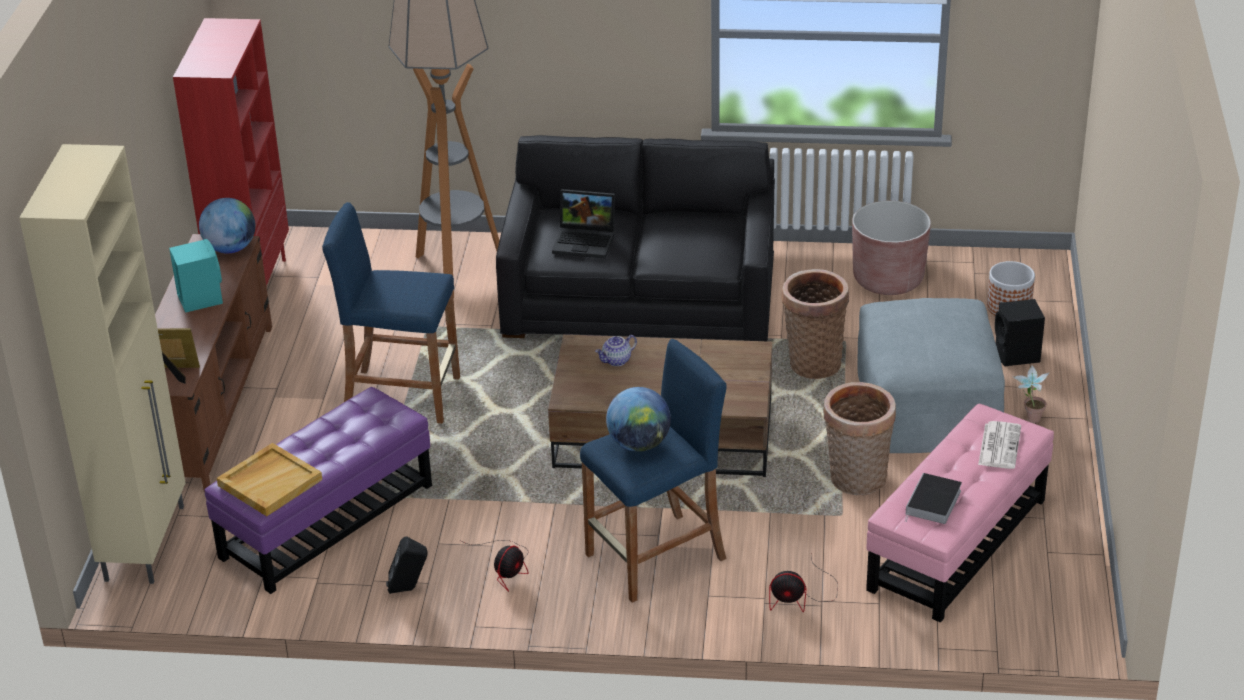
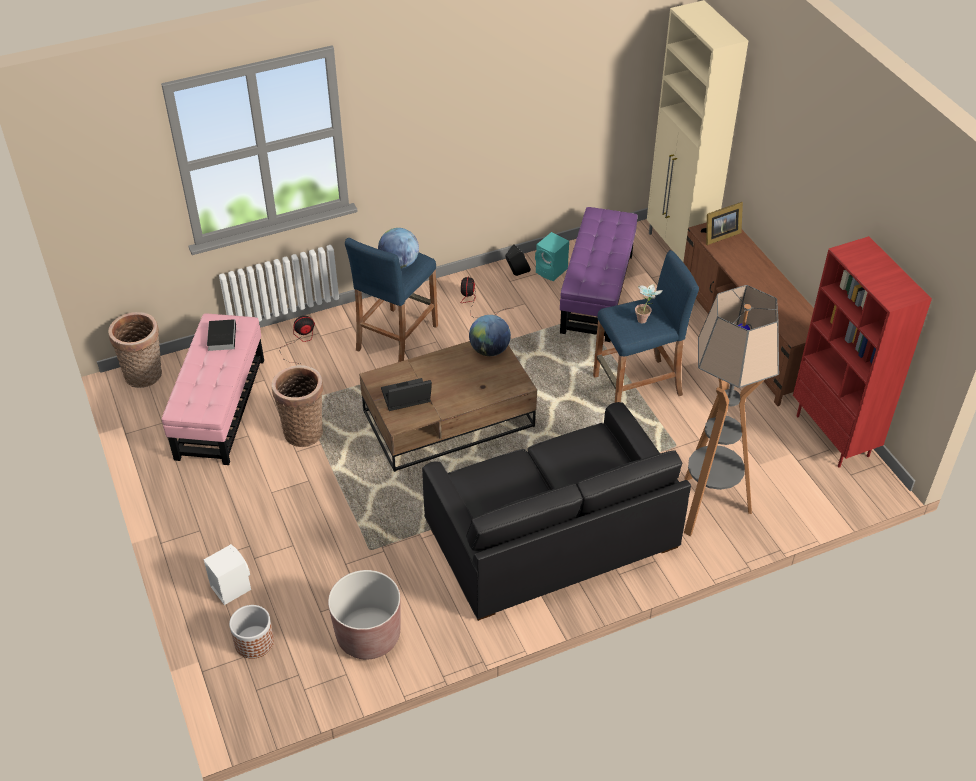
camera: 150 degrees right, 10 degrees up
(200, 298) = (765, 287): turquoise speaker -> turquoise speaker (552, 271)
(230, 248) = (795, 329): globe -> globe (489, 350)
(270, 482) = (605, 224): beige tray -> none
(586, 241) = (580, 456): laptop -> laptop (405, 399)
(616, 361) = (484, 380): teapot -> none
(812, 363) = (383, 519): basket -> basket (145, 376)
(927, 404) = (282, 513): grey ottoman -> none
(999, 445) = (194, 390): newspaper -> none
(1017, 356) = (230, 587): black speaker -> white speaker
(1028, 419) = (204, 526): potted plant -> potted plant (645, 319)

